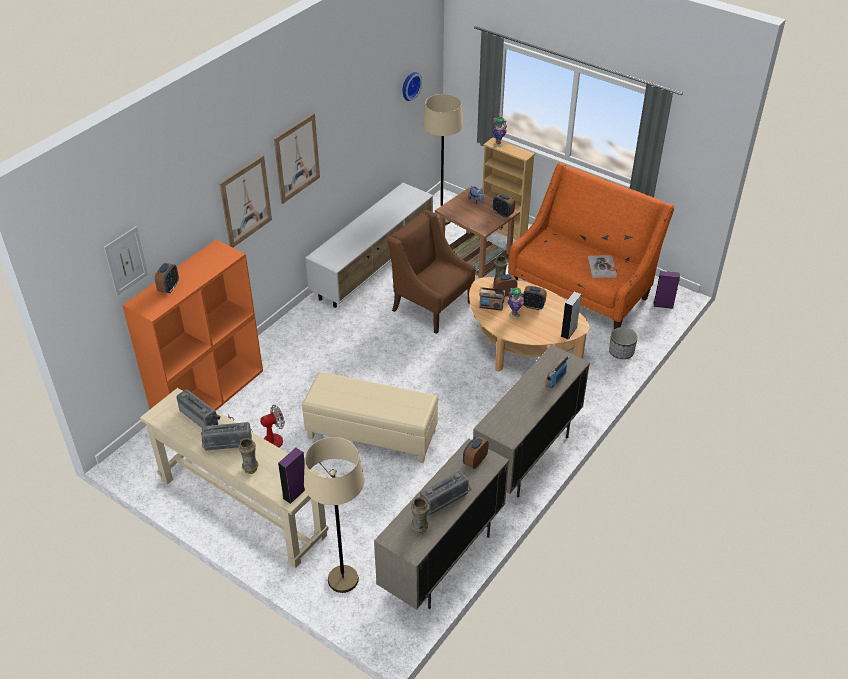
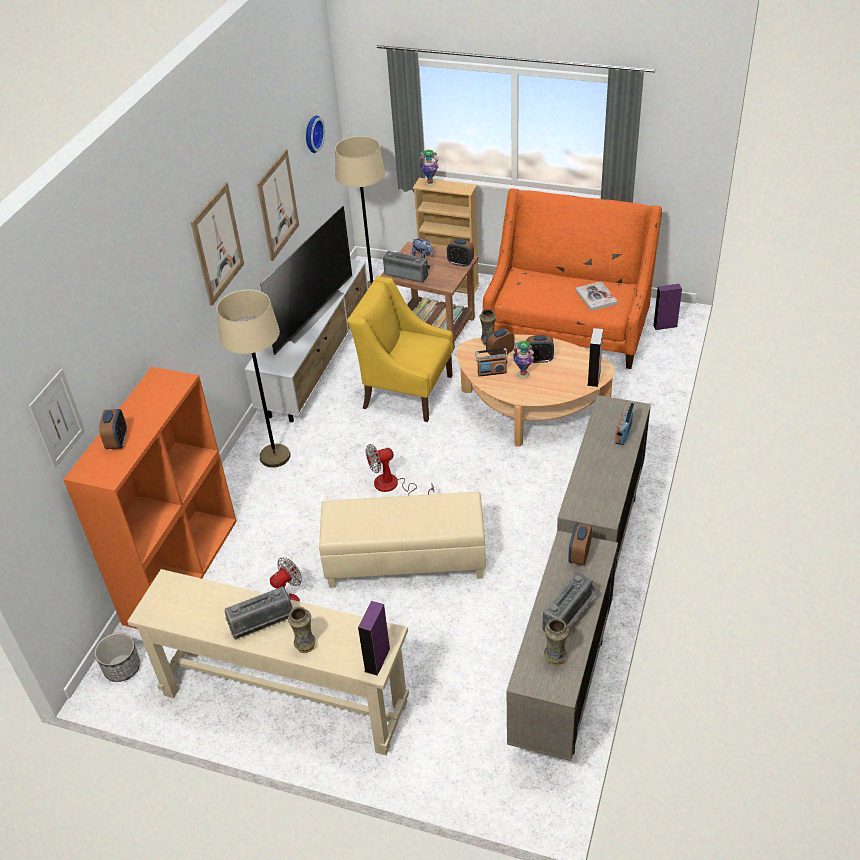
camera: 15 degrees left, 0 degrees up
(201, 416) = (209, 597): radio -> radio (407, 274)
(246, 202) = (174, 311): picture -> picture (278, 205)
(343, 579) = (452, 751): beige floor lamp -> beige floor lamp (275, 456)
(372, 227) = (310, 314): none -> television
(388, 376) = (393, 486): none -> fan
(431, 305) = (407, 391): brown armchair -> yellow armchair
(621, 352) = (646, 389): planter -> planter (122, 668)

